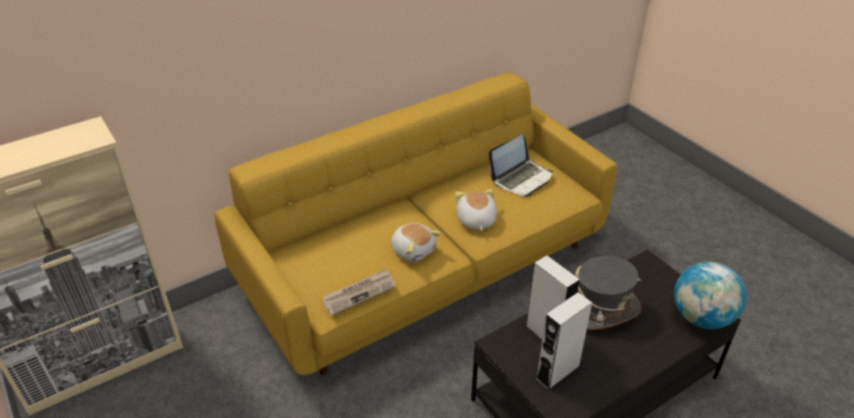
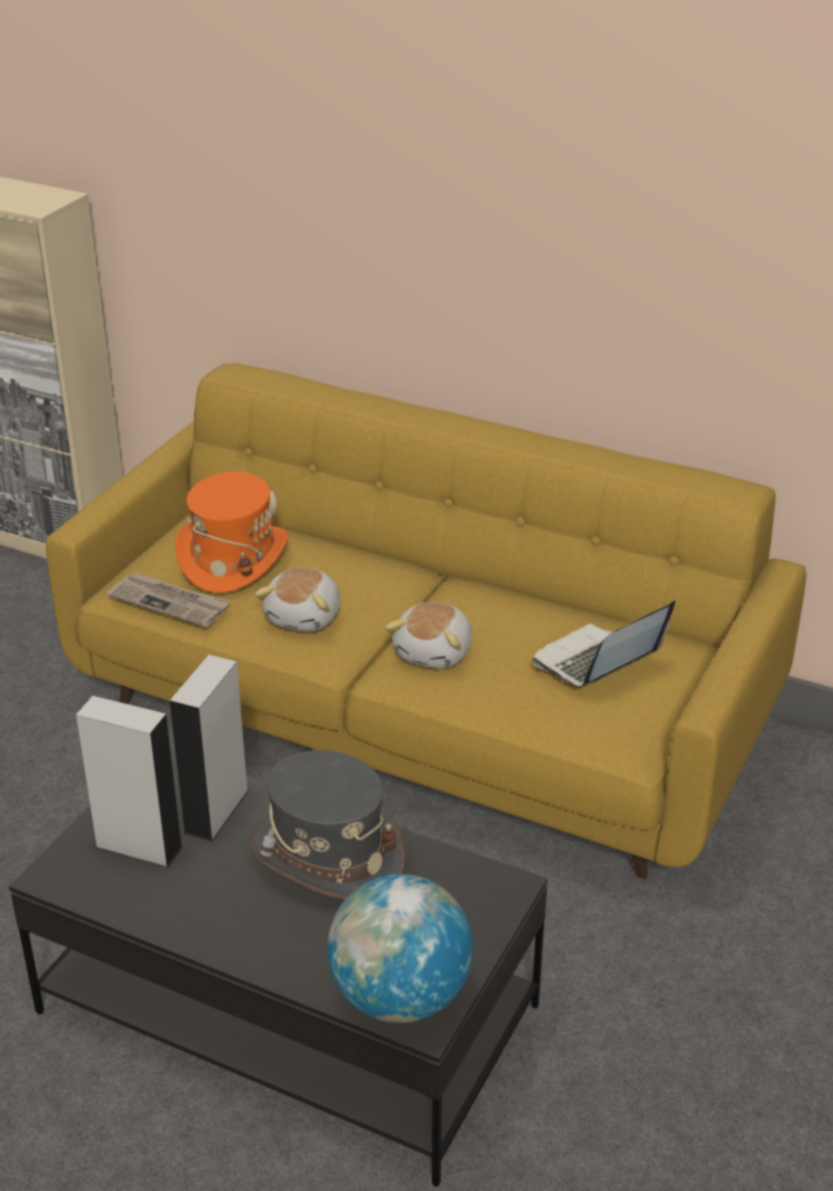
camera: 60 degrees right, 5 degrees down
(341, 256) = (233, 558): none -> orange hat
(475, 220) = (435, 652): plush toy -> plush toy turned 150 degrees clockwise
(521, 178) = (596, 662): laptop -> laptop turned 120 degrees clockwise

